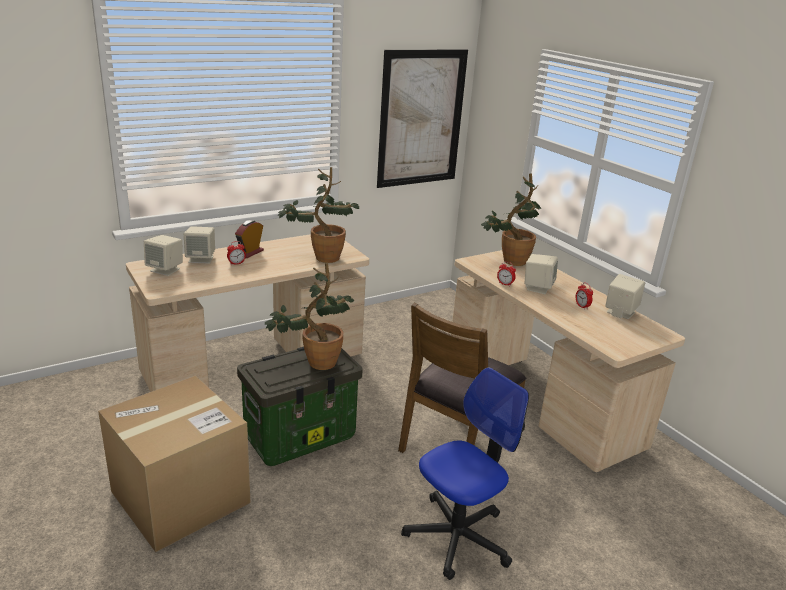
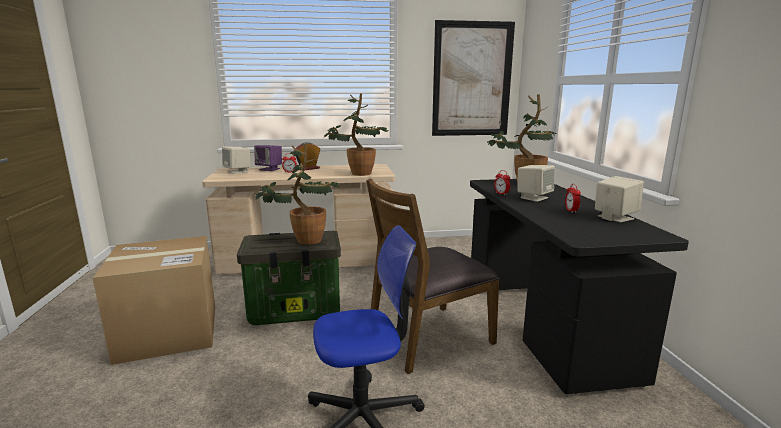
camera: 25 degrees right, 10 degrees down
(201, 259) = (269, 169): beige speaker -> purple speaker
(539, 399) = (541, 320): beige desk -> black desk

